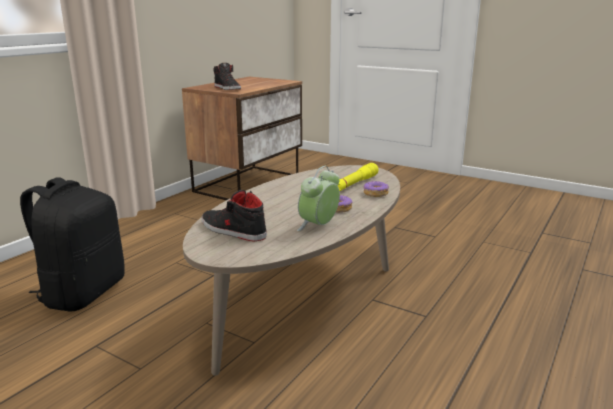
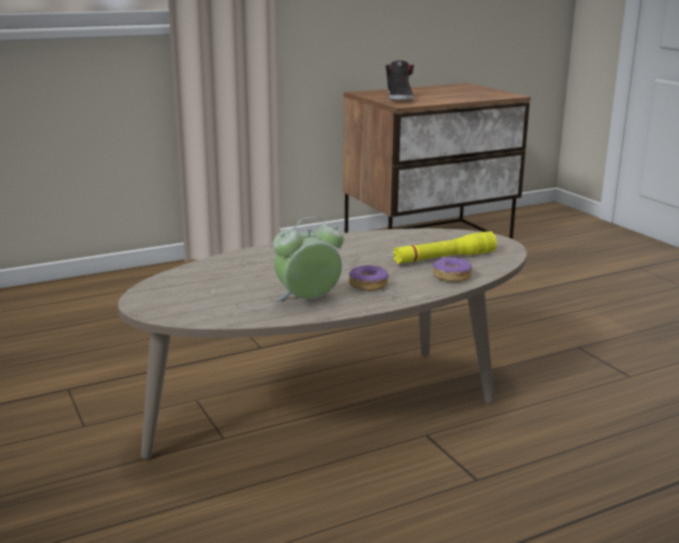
camera: 30 degrees right, 0 degrees up
(82, 292) = (110, 329): black backpack -> none
(232, 230) = (204, 283): black shoe -> none

